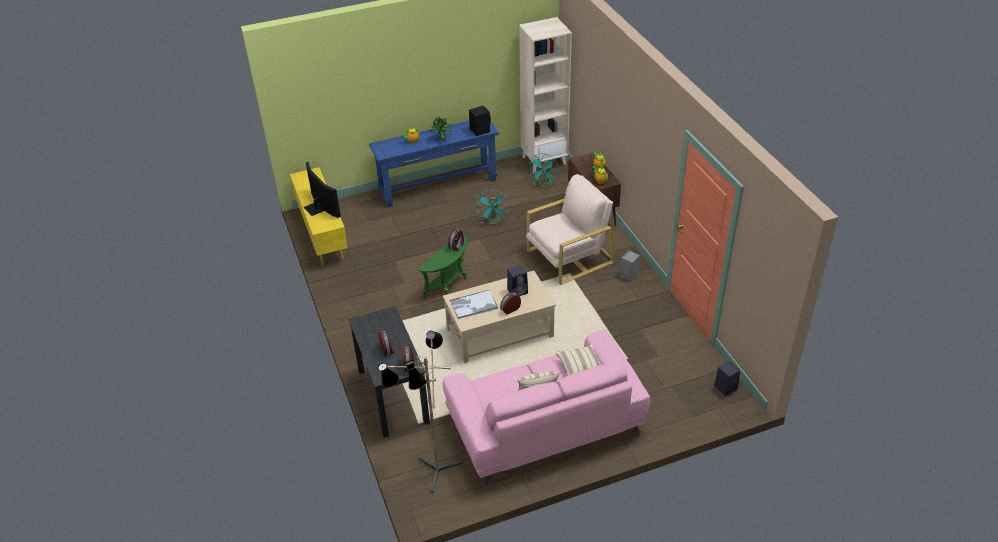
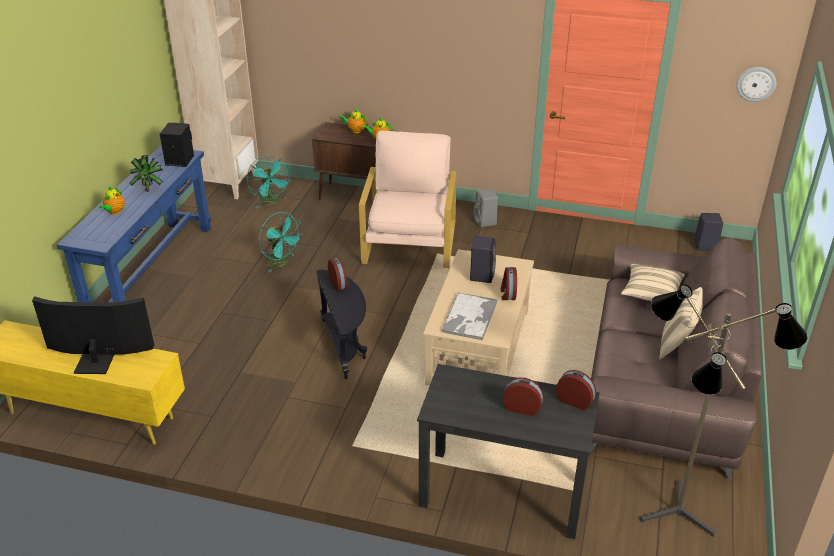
camera: 55 degrees left, 5 degrees down
(449, 284) = (345, 346): green side table -> black side table
(544, 424) = (663, 383): pink sofa -> brown sofa
(771, 285) = (756, 84): none -> wall clock

